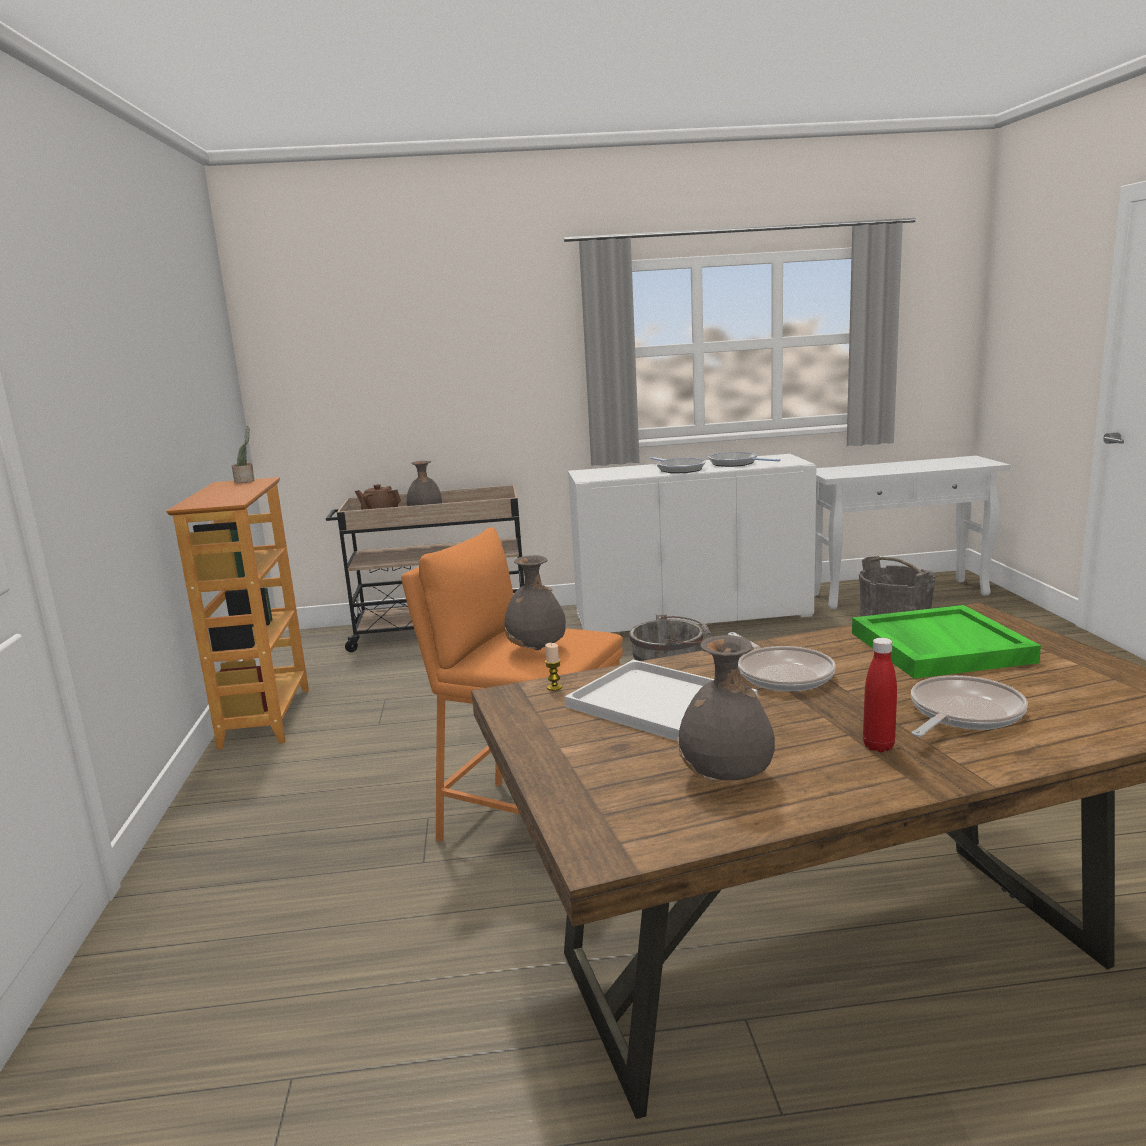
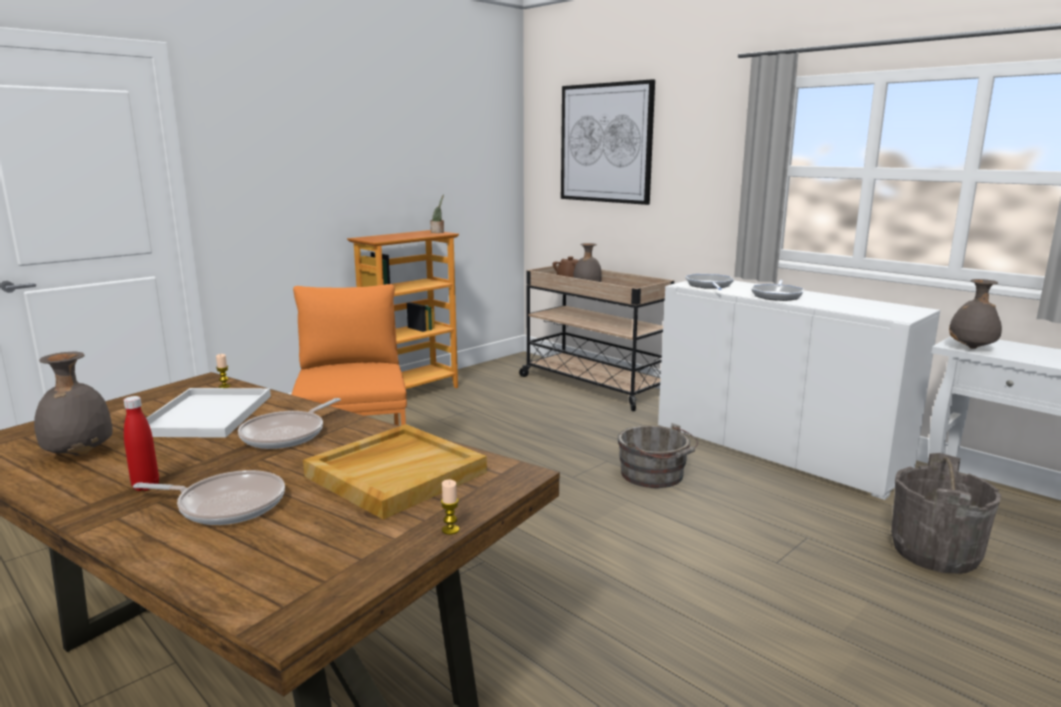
camera: 50 degrees right, 0 degrees up
(384, 341) = (606, 143): none -> picture
(537, 650) = (336, 375): grey vase -> grey vase (971, 348)
(735, 463) = (842, 304): frying pan -> frying pan (709, 285)
(938, 647) = (396, 473): green tray -> beige tray
(1074, 646) = (450, 530): none -> candle

